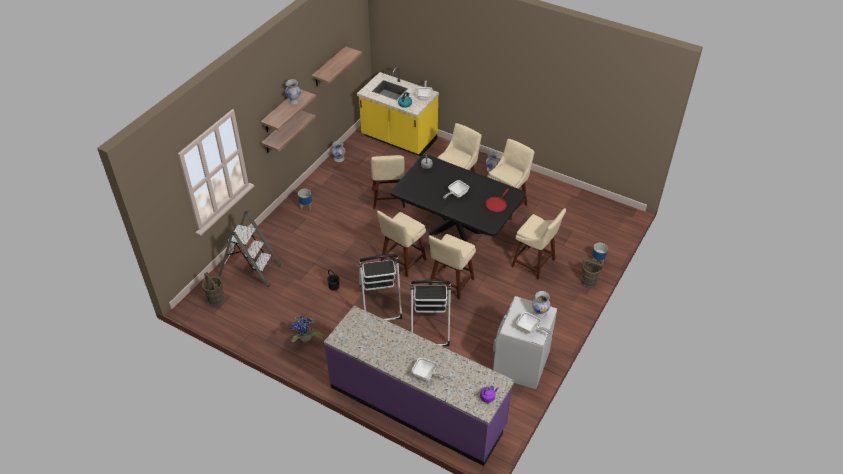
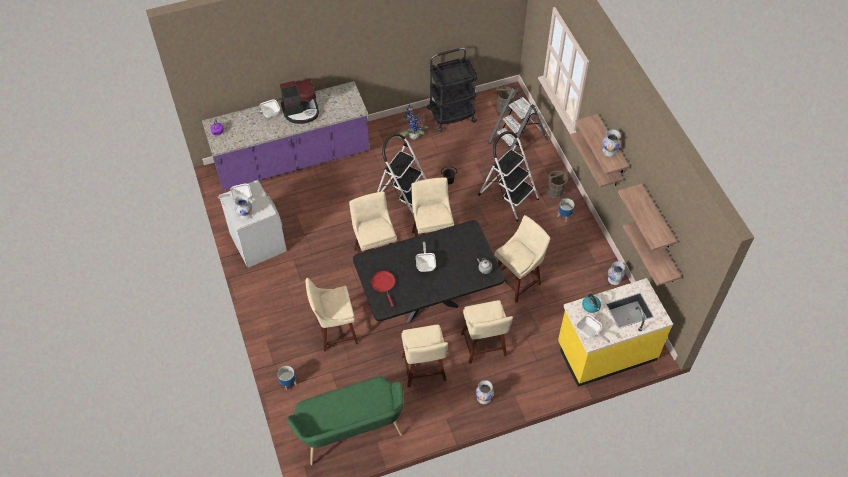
camera: 130 degrees right, 10 degrees up
(256, 328) = (451, 115): none -> black cart
(341, 78) = (661, 252): none -> shelf
(388, 200) = (518, 280): beige chair -> beige chair turned 105 degrees clockwise
(399, 353) = (301, 111): none -> coffee machine
(429, 326) = (349, 212): step ladder -> step ladder (507, 196)
(587, 210) = (351, 434): none -> green bench
(589, 281) = (276, 354): brown bucket -> brown bucket (555, 192)

